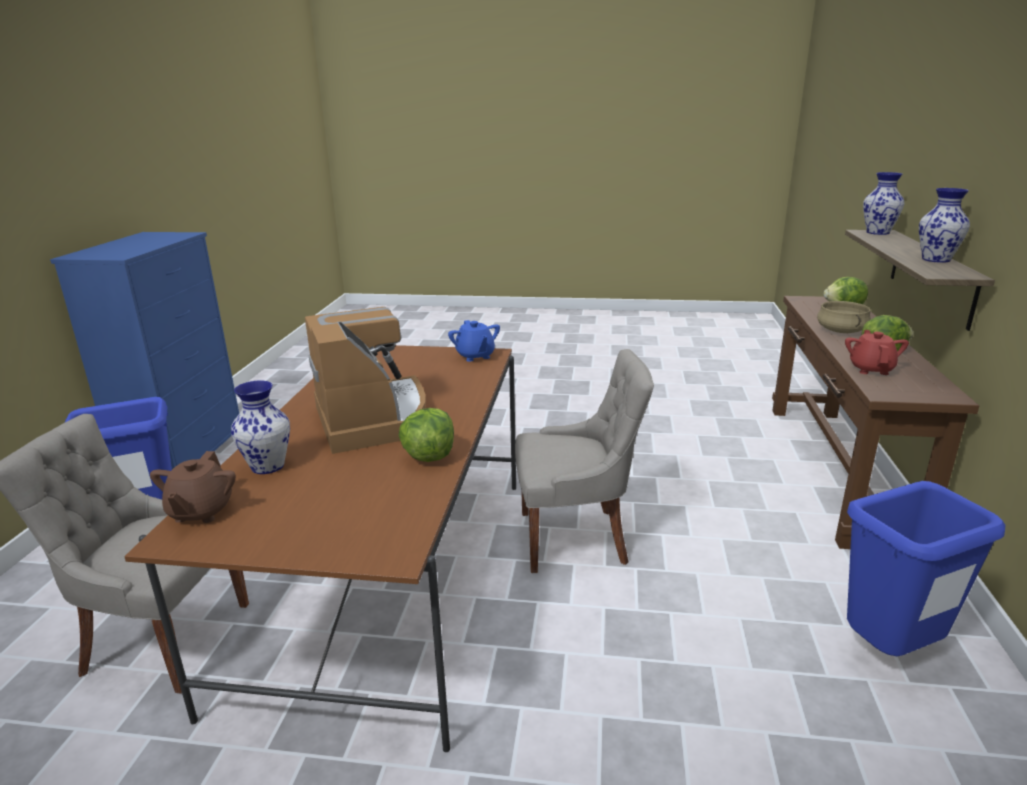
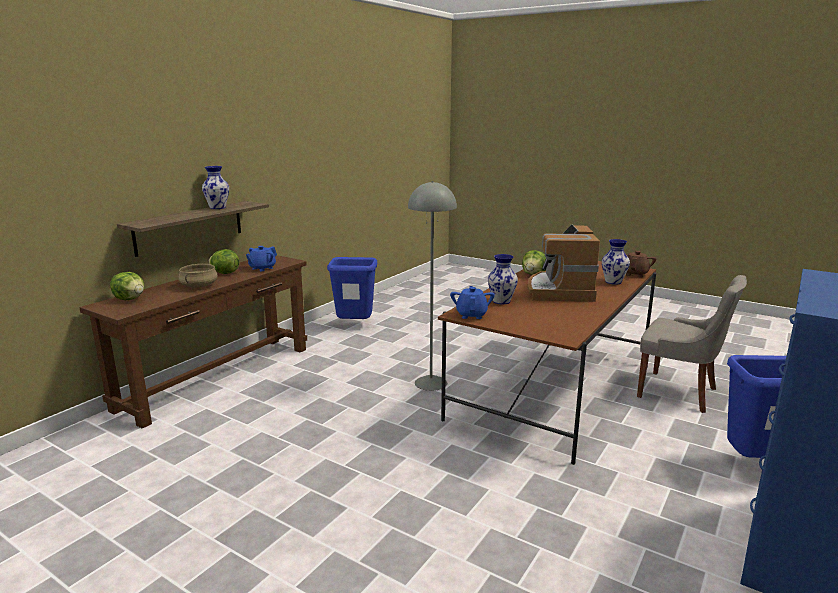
camera: 155 degrees left, 5 degrees down
(576, 538) = (430, 383): grey chair -> grey floor lamp
(871, 369) = (262, 268): red teapot -> blue teapot
(878, 232) = (141, 222): vase -> vase (501, 301)

